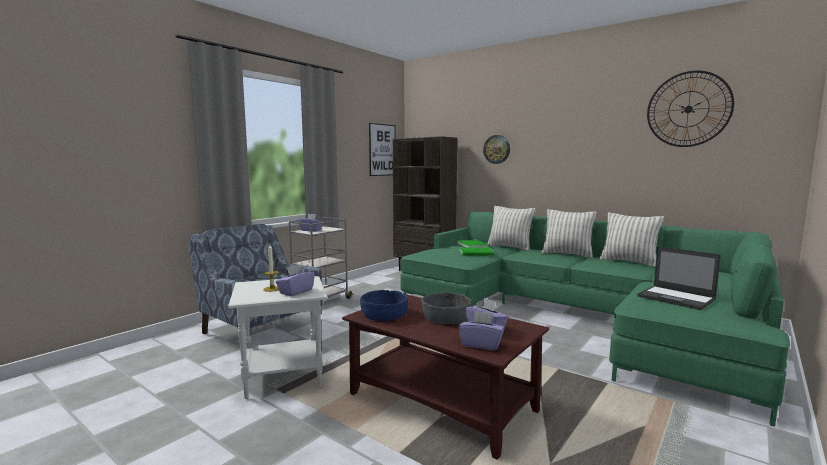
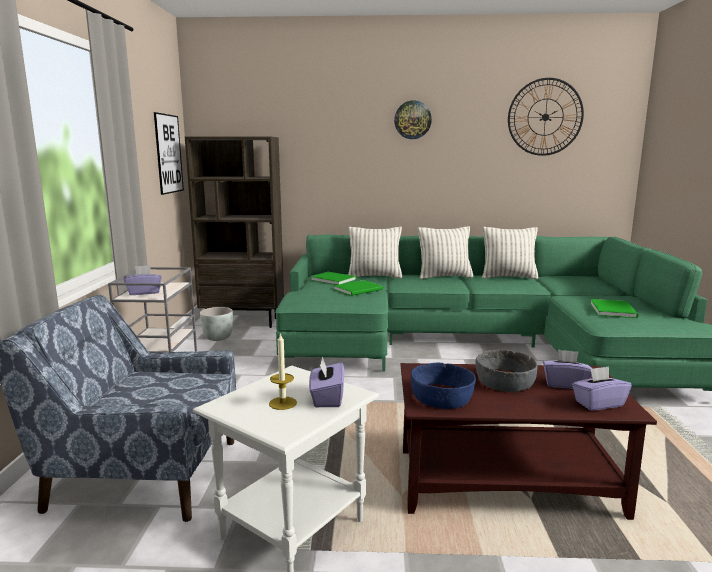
camera: 35 degrees left, 5 degrees up
(395, 277) = (217, 338): none -> grey planter
(496, 149) = (335, 154): wall clock -> wall clock (412, 120)
(677, 298) = (613, 310): laptop -> green book

